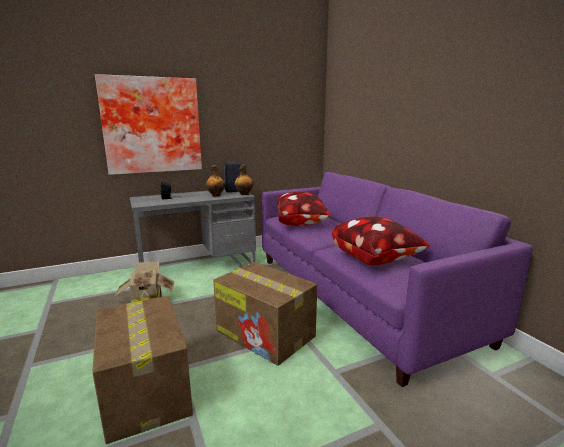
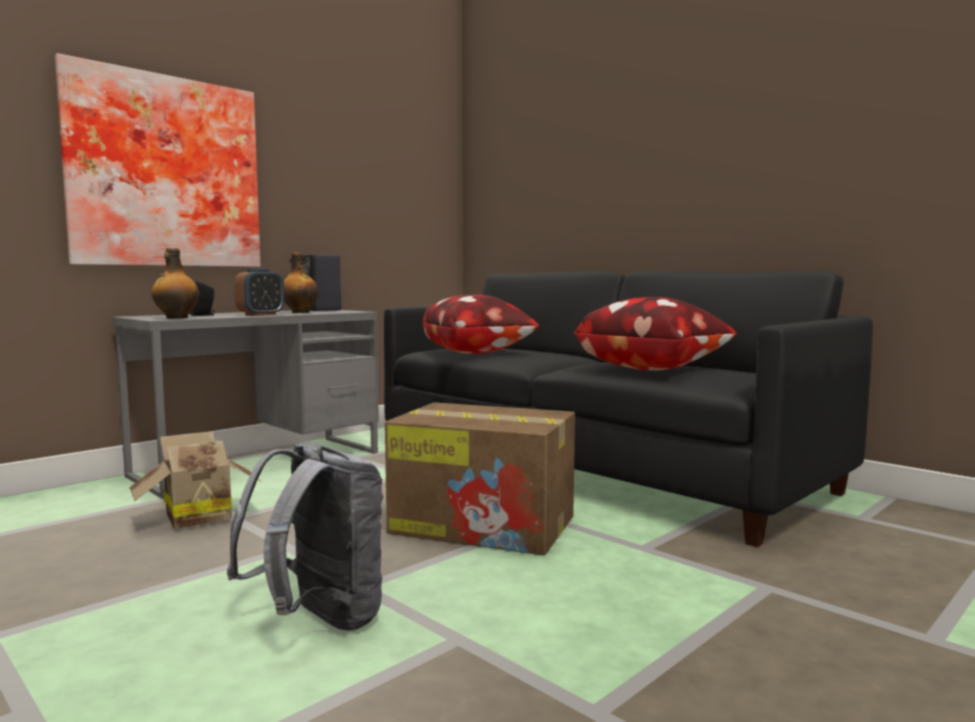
camera: 20 degrees left, 10 degrees down
(145, 388) = (318, 620): cardboard box -> grey backpack
(191, 200) = (260, 315): none -> alarm clock
(244, 194) = (352, 311): bottle -> bottle (176, 318)
(356, 295) = (592, 467): purple sofa -> black sofa

